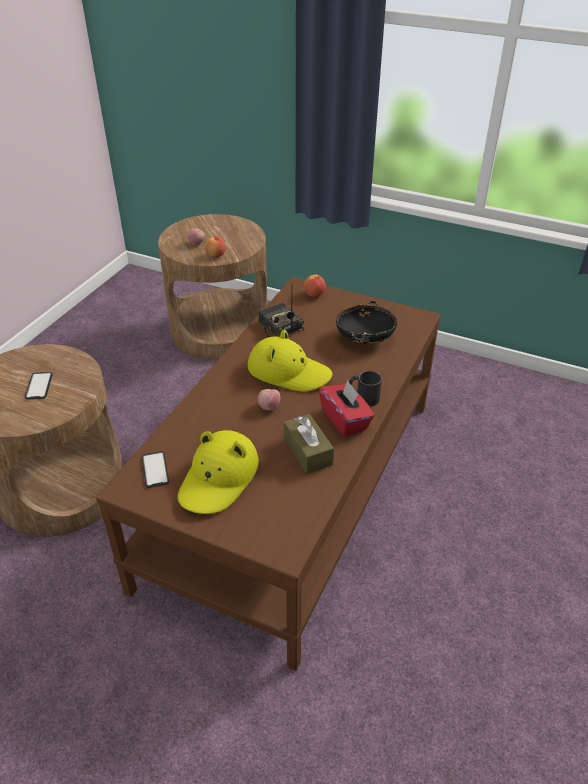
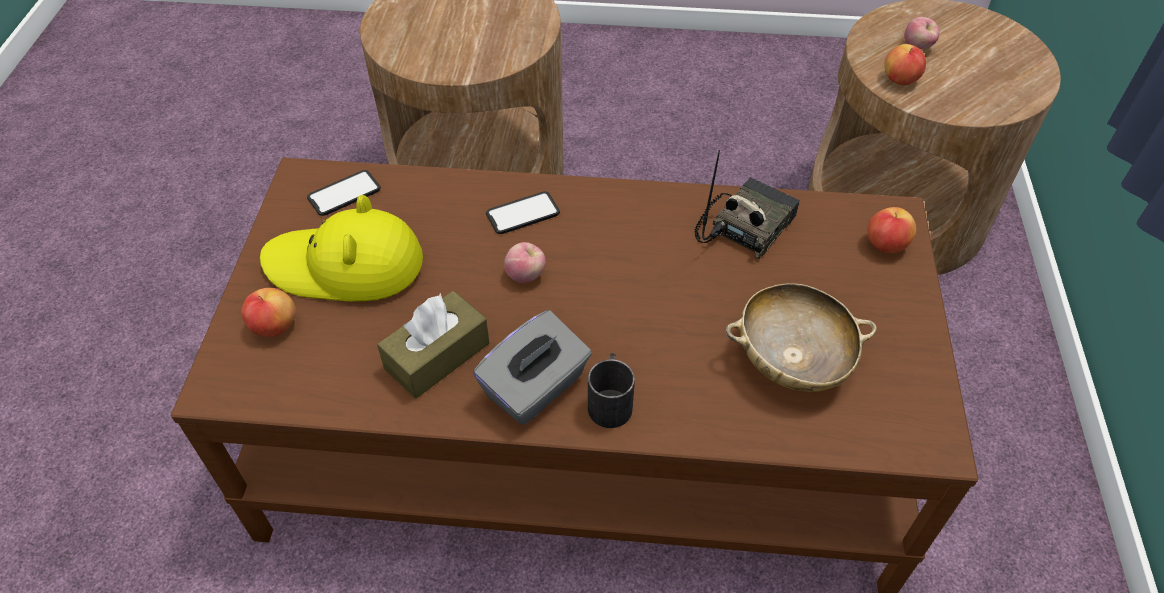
camera: 70 degrees right, 10 degrees up
(39, 386) = (464, 29): phone -> phone (523, 213)
(251, 518) = (274, 326): none -> apple
(288, 371) = (630, 273): yellow hat -> none
(345, 420) = (535, 388): red tissue box -> grey tissue box
(364, 339) = (792, 359): black bowl -> beige bowl

